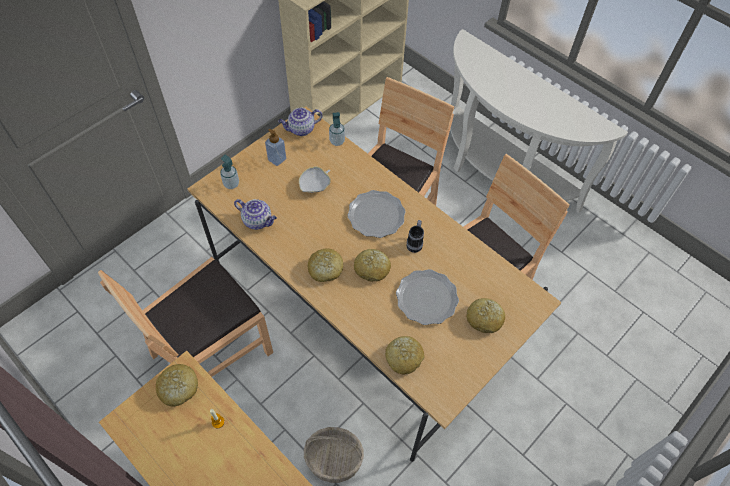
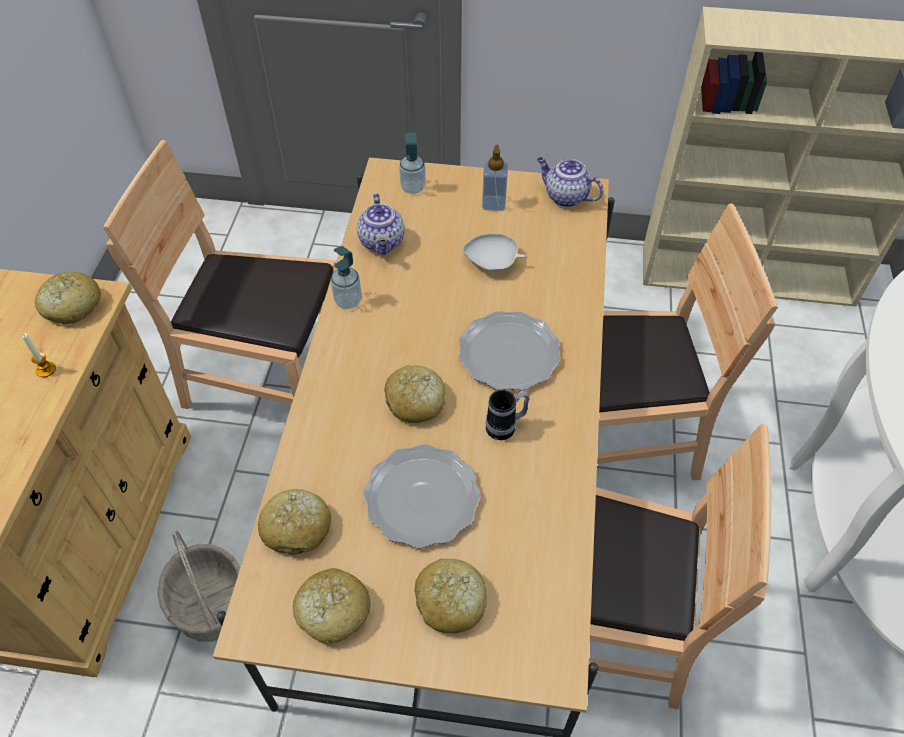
camera: 55 degrees right, 5 degrees down
(325, 269) = (369, 351): bread -> bread (332, 611)
(337, 141) = (587, 241): soap dispenser -> soap dispenser (348, 301)

